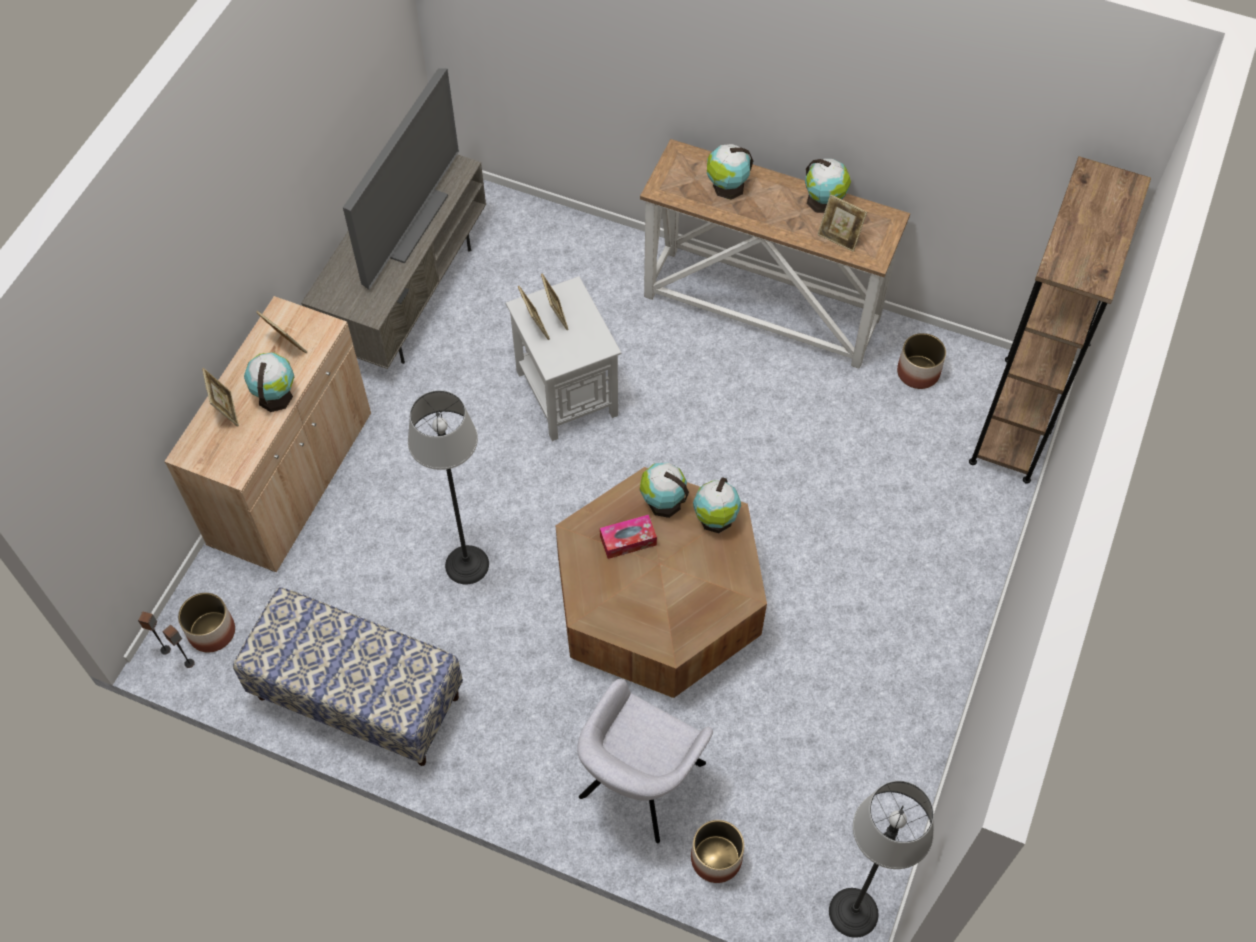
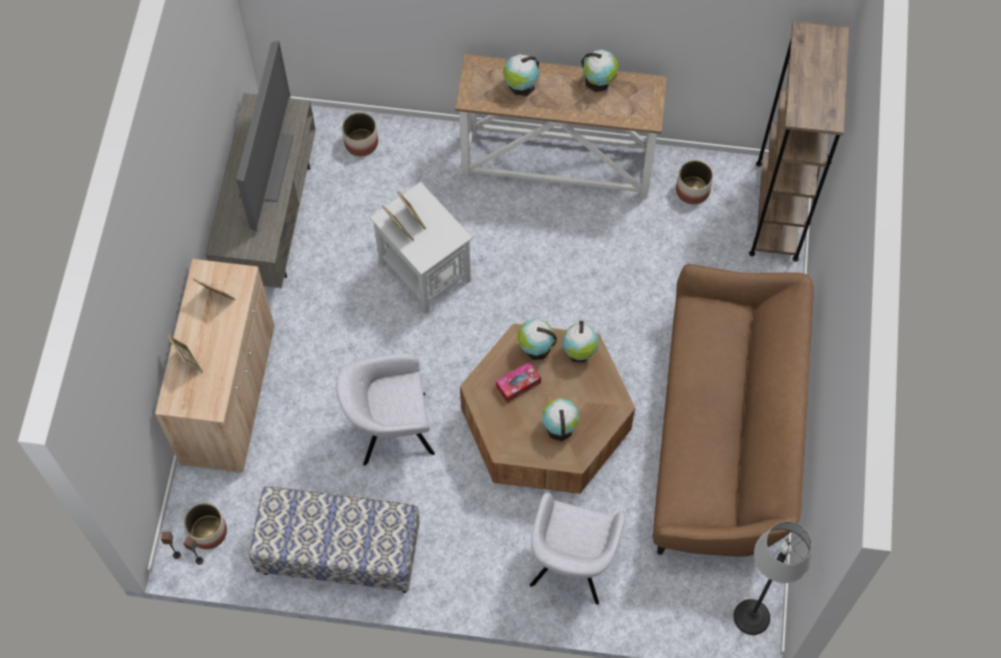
camera: 15 degrees left, 5 degrees up
(275, 395) = (223, 340): globe -> globe (559, 427)
(467, 564) = (390, 429): floor lamp -> grey armchair
(716, 858) = (643, 603): planter -> planter (361, 142)
(839, 238) = (618, 109): picture frame -> none
(877, 674) = (723, 437): none -> brown sofa

